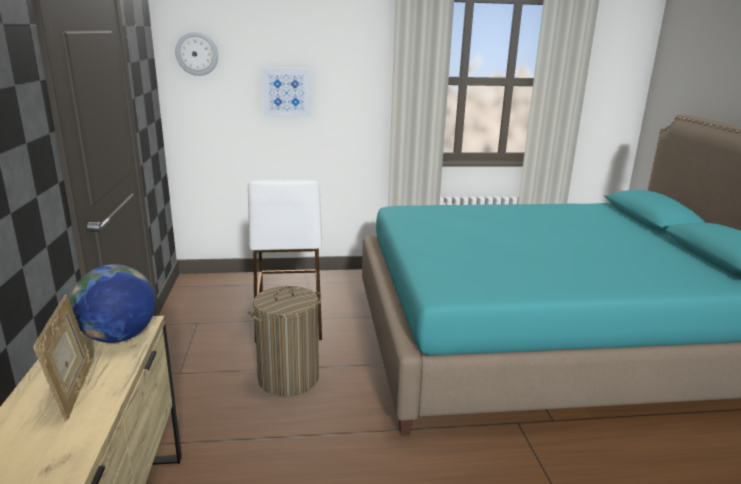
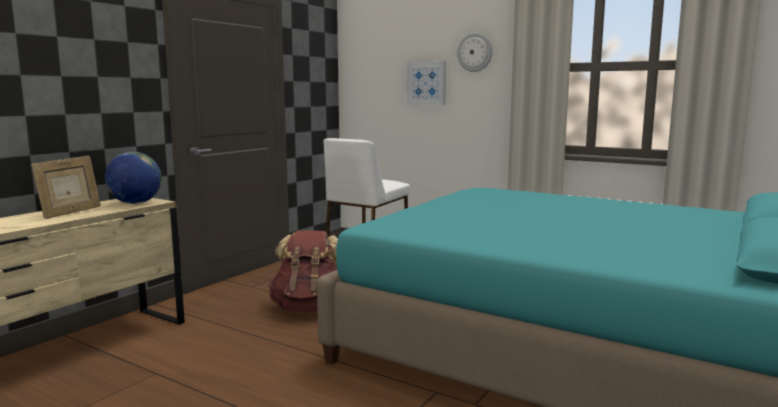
camera: 40 degrees right, 10 degrees down
(197, 54) = (364, 53): wall clock -> wall clock (475, 52)
(288, 378) = (309, 308): laundry basket -> brown backpack

